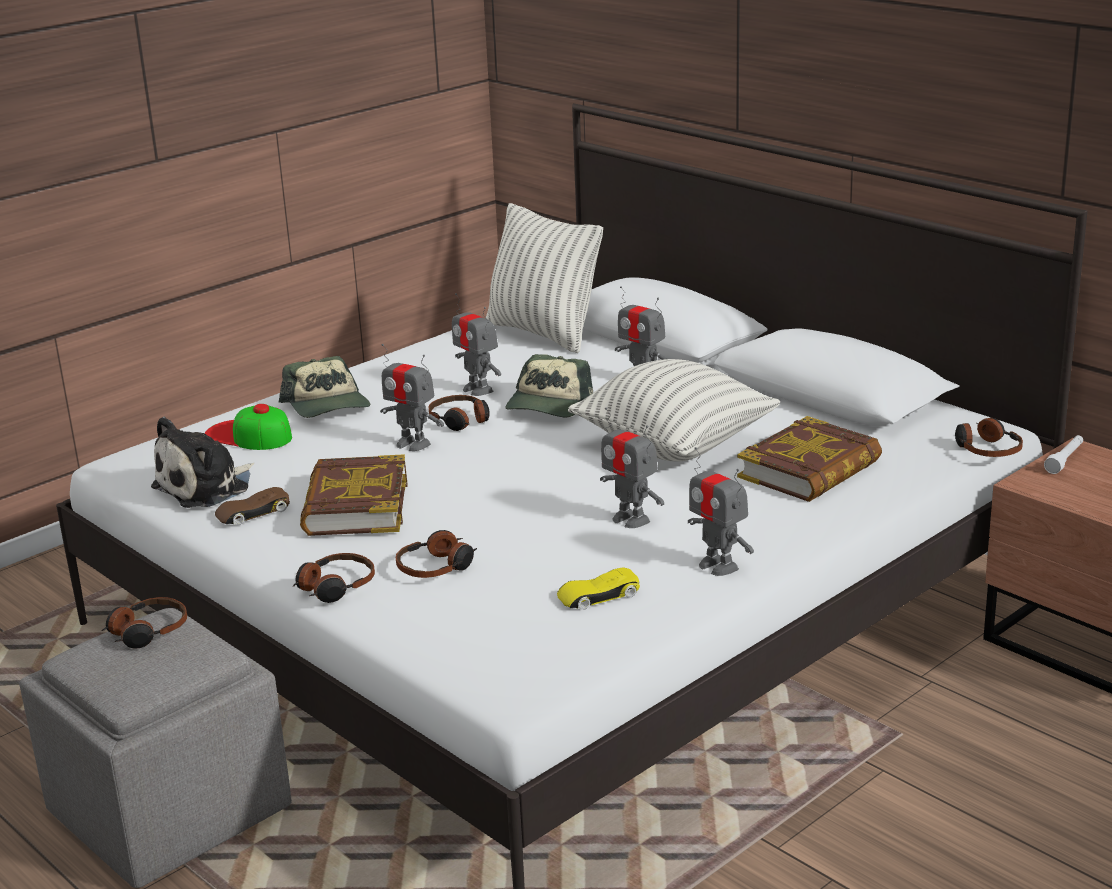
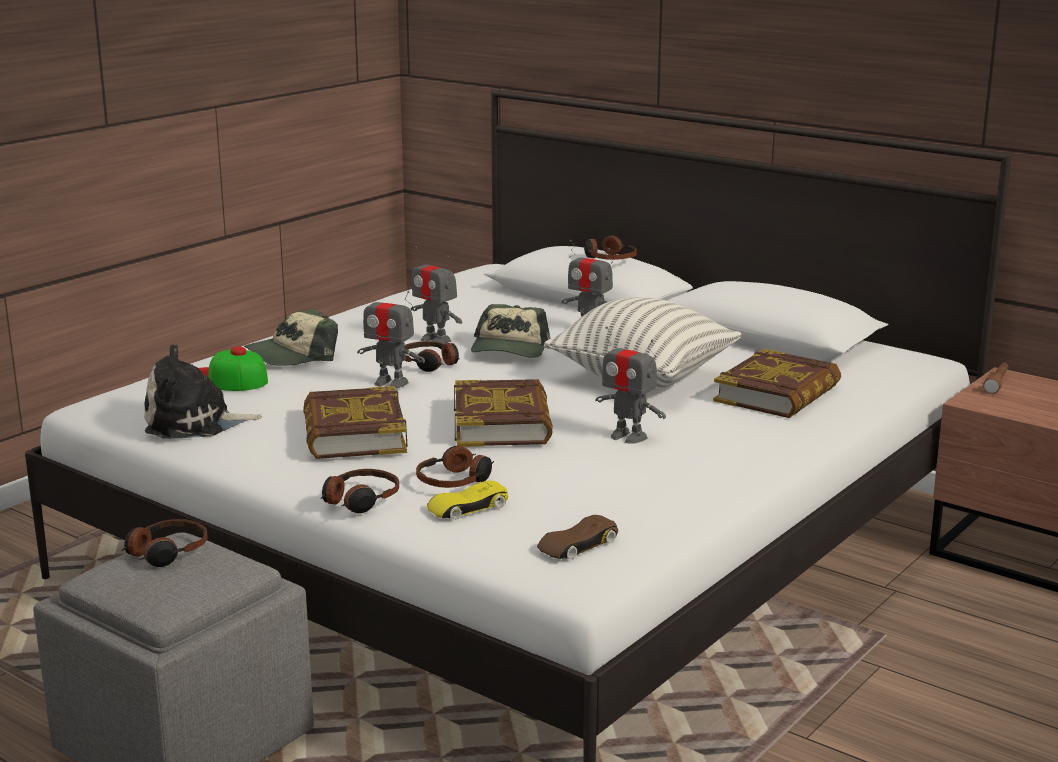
camera: 10 degrees left, 5 degrees down
(207, 487) = (194, 423): plush toy -> plush toy turned 45 degrees clockwise
(253, 513) = (250, 442): brown toy car -> brown toy car (577, 545)
(328, 406) = (292, 355): cap -> cap turned 90 degrees clockwise
(508, 498) = (502, 423): none -> book
(543, 333) = (479, 296): pillow -> none
(598, 596) = (624, 498): yellow toy car -> yellow toy car (467, 507)
(718, 566) = (728, 470): toy robot -> none
(986, 449) = (929, 374): headphones -> headphones (609, 259)
(1065, 460) = (997, 383): white flashlight -> brown flashlight

